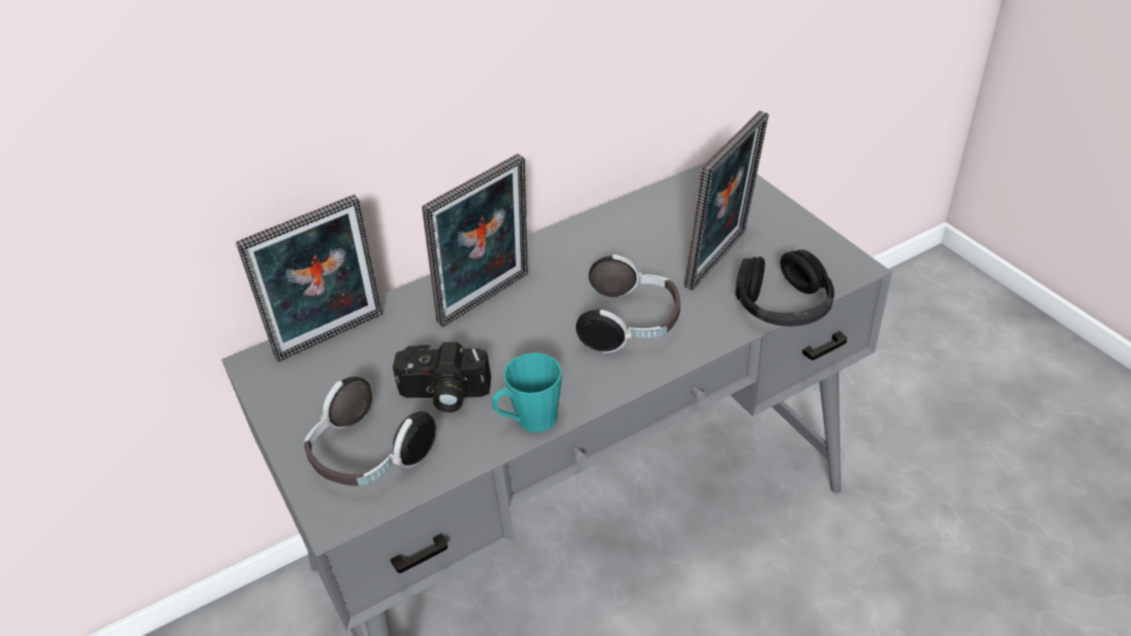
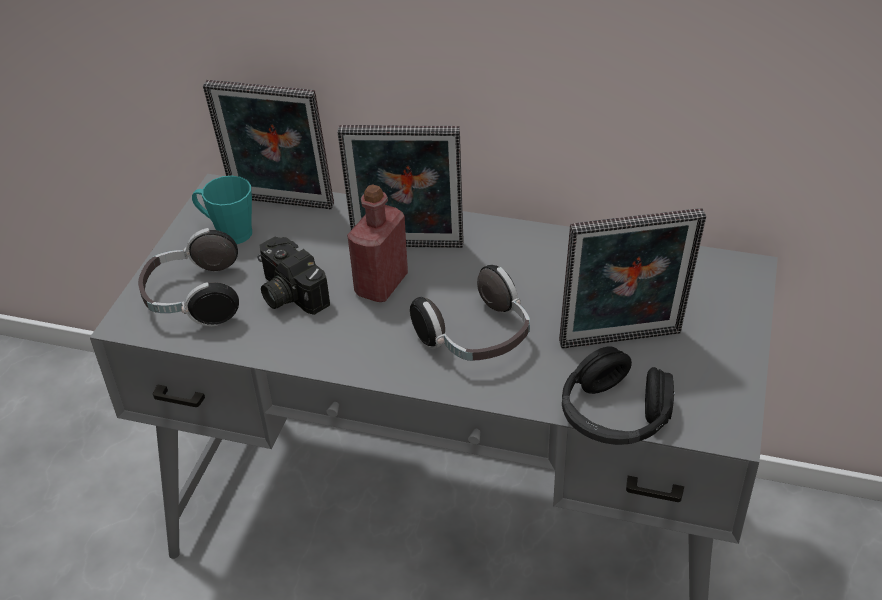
camera: 45 degrees right, 0 degrees up
(507, 337) = (381, 284): none -> red bottle
(530, 420) = (311, 353): turquoise mug -> turquoise mug (228, 232)

